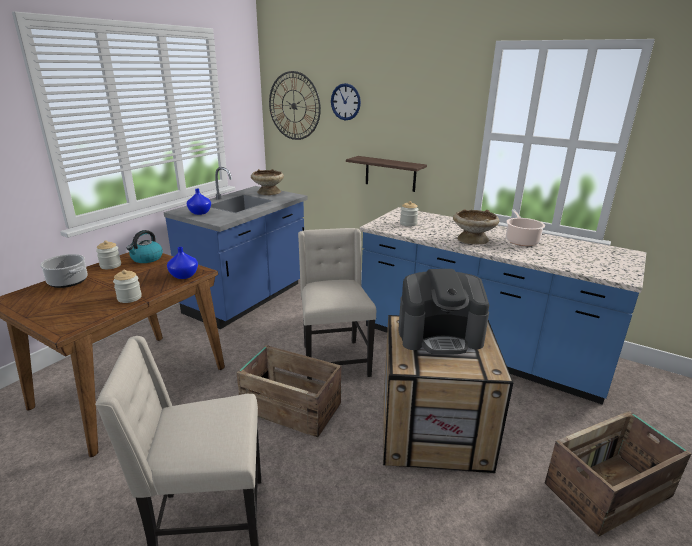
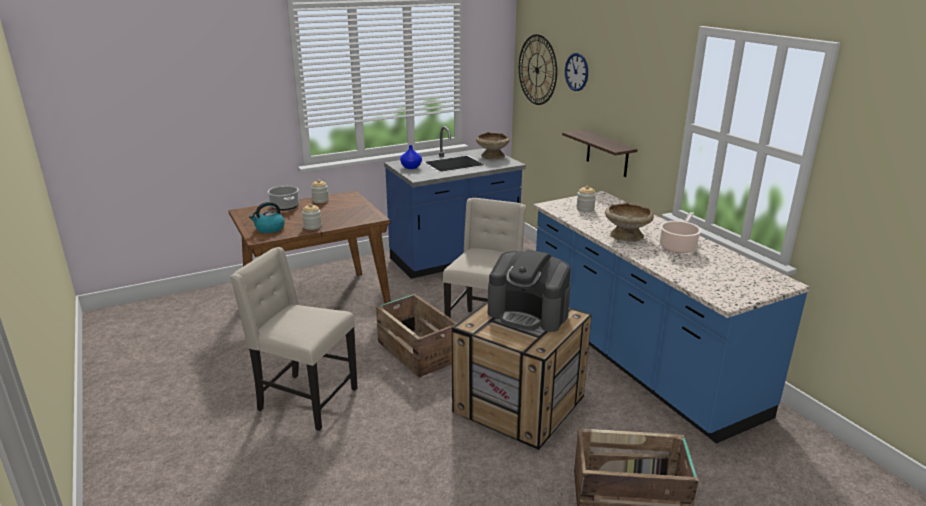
camera: 30 degrees right, 0 degrees up
(146, 259) = (349, 200): kettle -> kettle (269, 229)
(184, 275) = (362, 218): blue vase -> none

